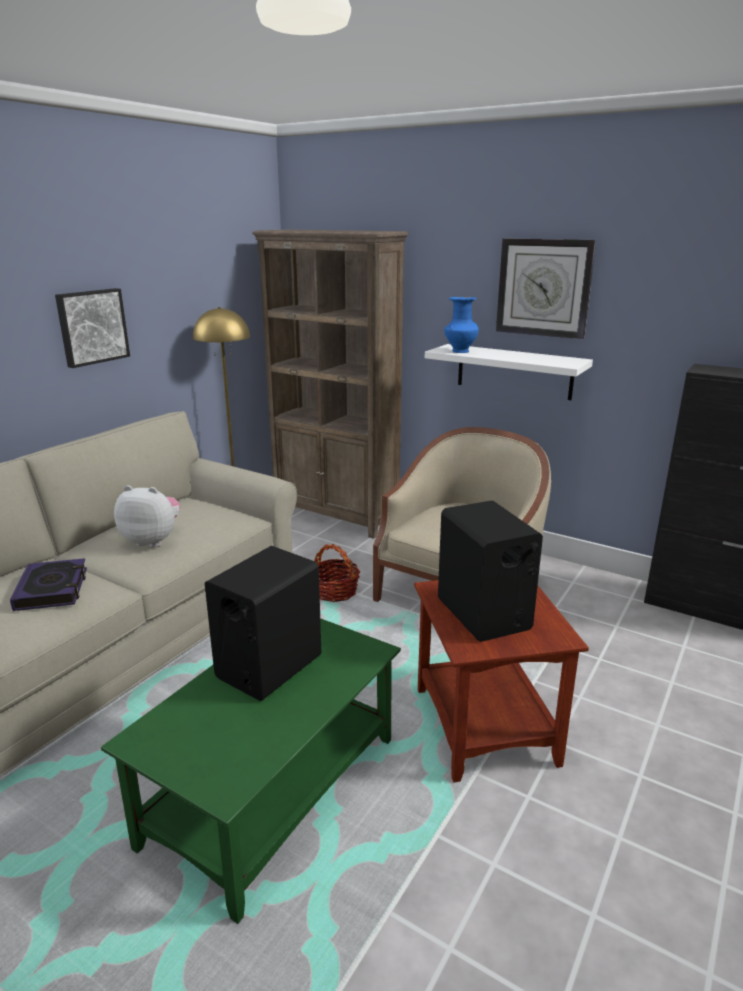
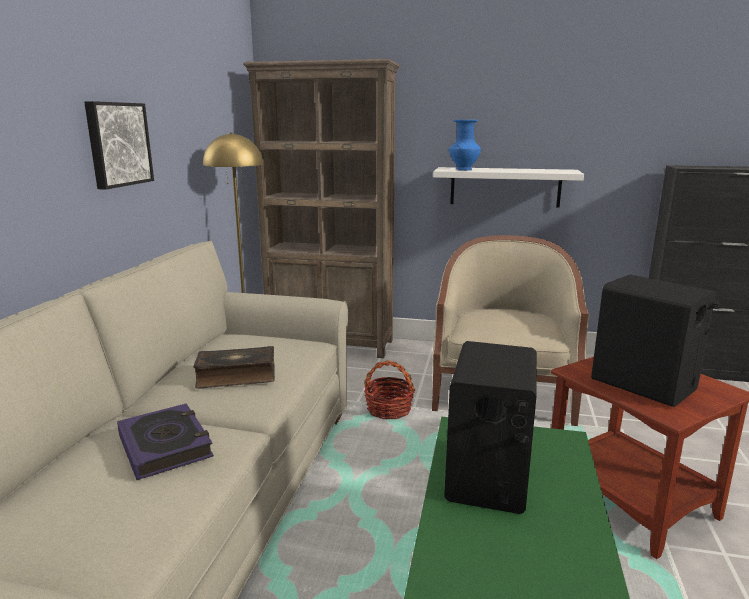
camera: 20 degrees left, 5 degrees down
(153, 540) = (236, 376): plush toy -> book
(544, 287) = (532, 110): wall clock -> none

